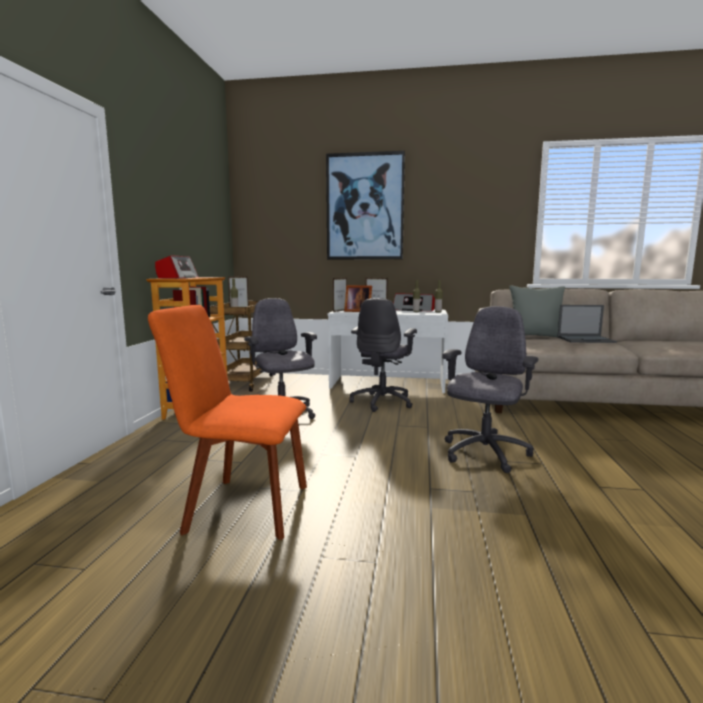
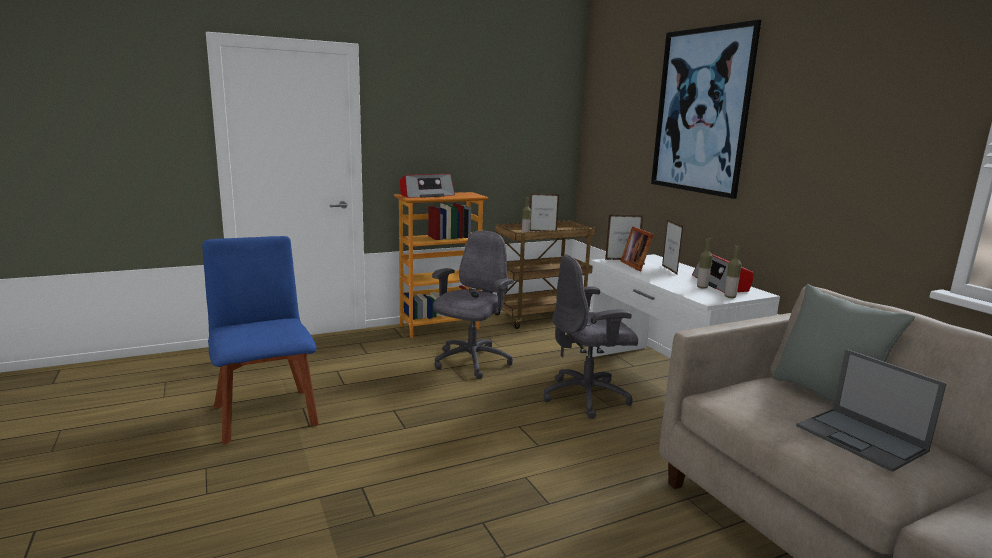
camera: 55 degrees right, 5 degrees up
(242, 507) = (265, 413): orange chair -> blue chair
(484, 454) = (491, 503): grey office chair -> none

